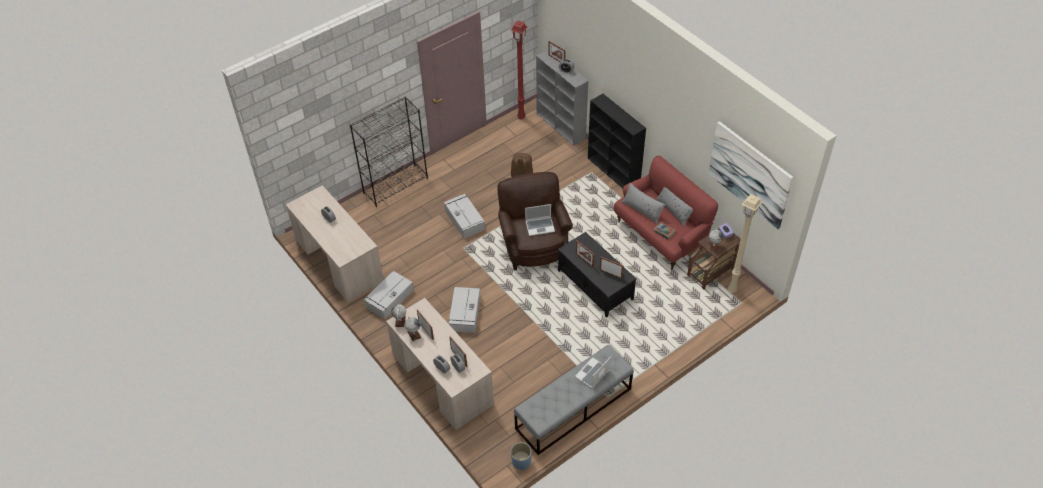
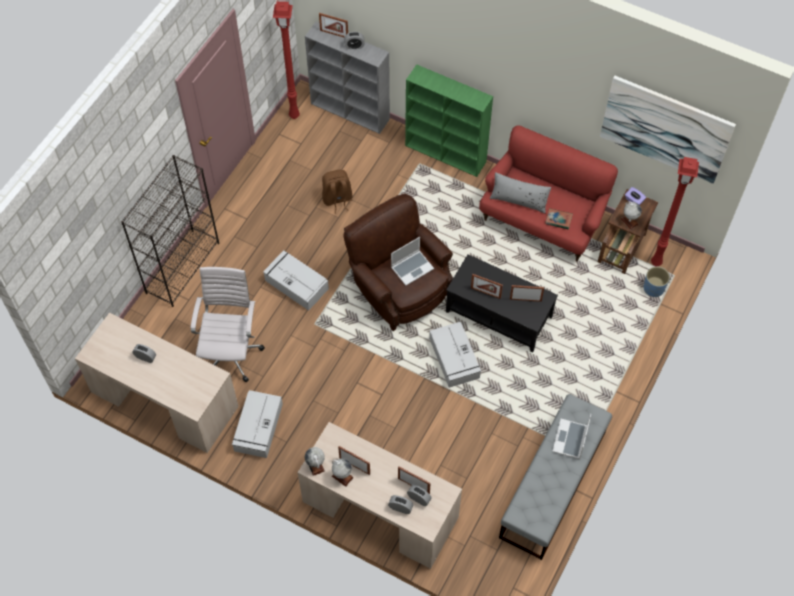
camera: 25 degrees left, 10 degrees up
(398, 247) = (231, 352): none -> white office chair
(465, 314) = (363, 412): grey storage box -> grey storage box (454, 359)
(521, 462) = (527, 576): blue planter -> blue planter (654, 288)
(614, 172) = (446, 154): black bookcase -> green bookcase
(673, 210) = (555, 187): grey pillow -> none
(733, 290) = (657, 262): beige floor lamp -> red floor lamp

